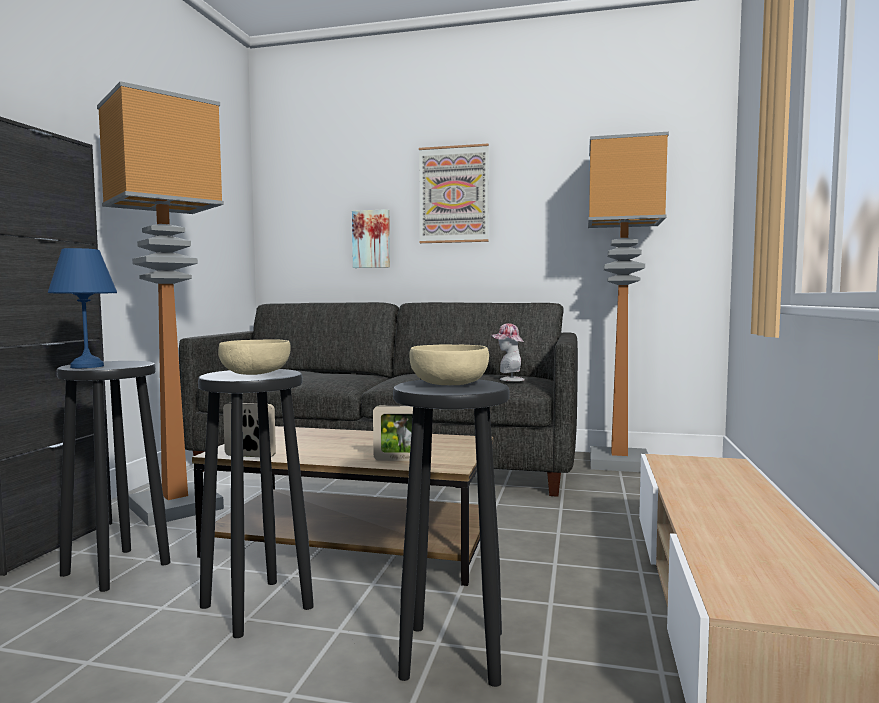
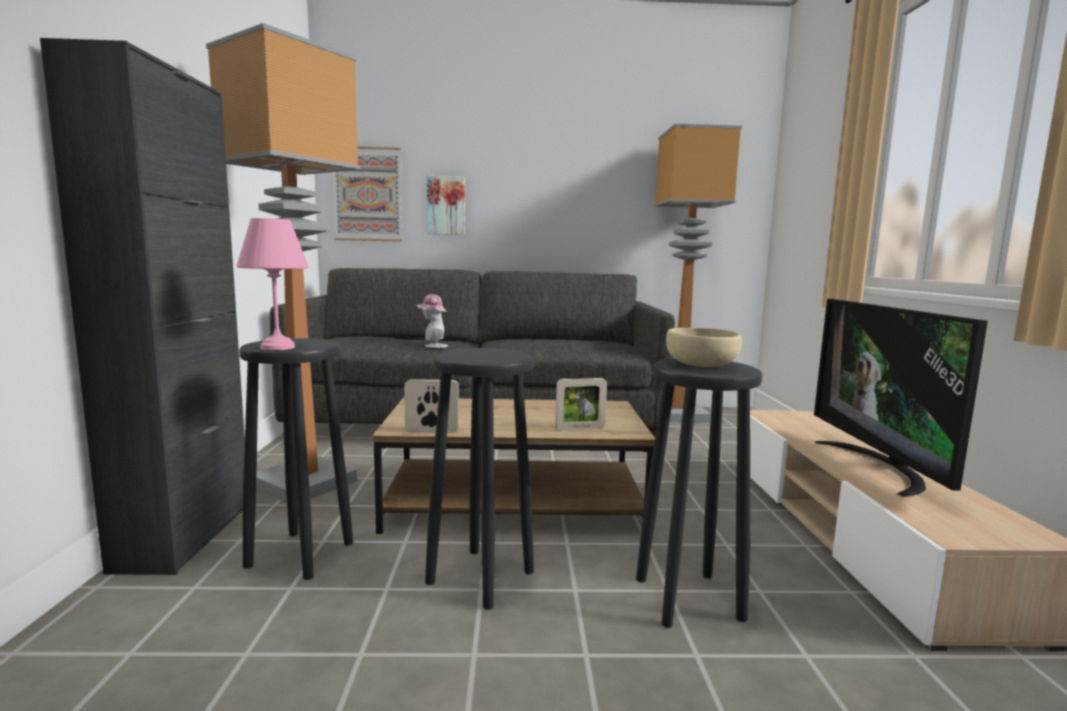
camera: 15 degrees left, 5 degrees up
(88, 366) = (279, 347): blue table lamp -> pink table lamp
(256, 373) = (489, 354): beige bowl -> none
(454, 194) = (530, 166): picture -> picture (368, 194)
(508, 379) = (605, 346): hat -> hat (433, 346)
(741, 522) = (880, 467): none -> television

